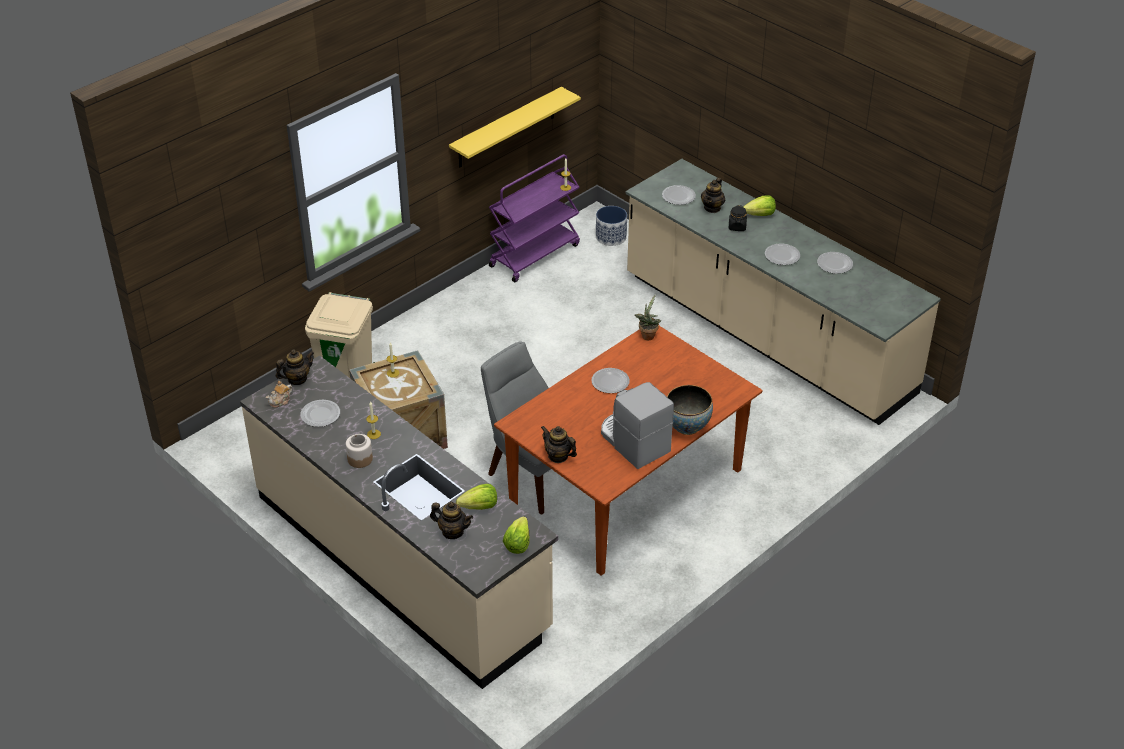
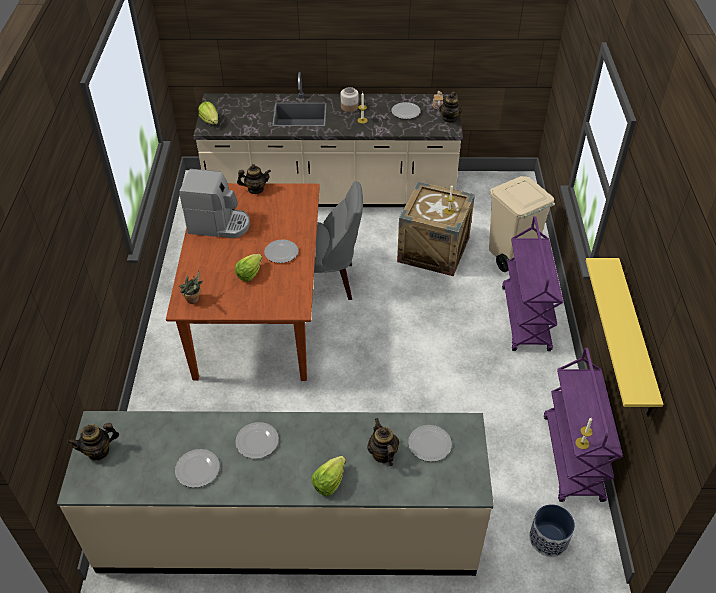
camera: 135 degrees right, 5 degrees up
(423, 337) = (526, 319): none -> purple cart
(452, 532) = (251, 107): teapot -> teapot (98, 451)
(479, 507) = (253, 123): lettuce -> lettuce (249, 274)
(647, 335) = (298, 304): potted plant -> potted plant (194, 300)
(687, 426) = (194, 256): bowl -> none
(737, 227) = (334, 447): black jar -> none

